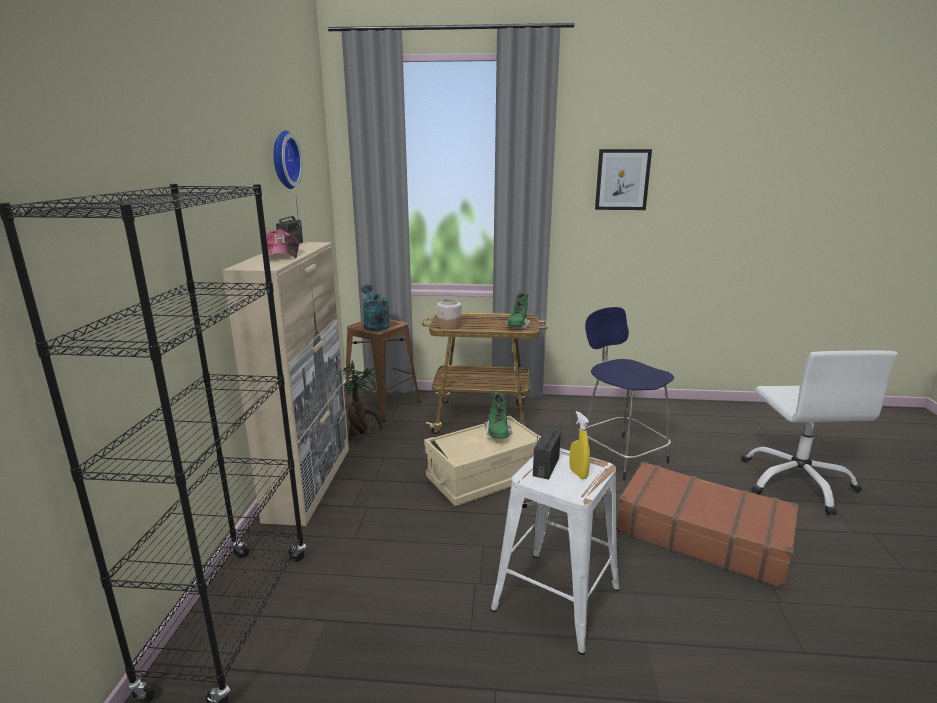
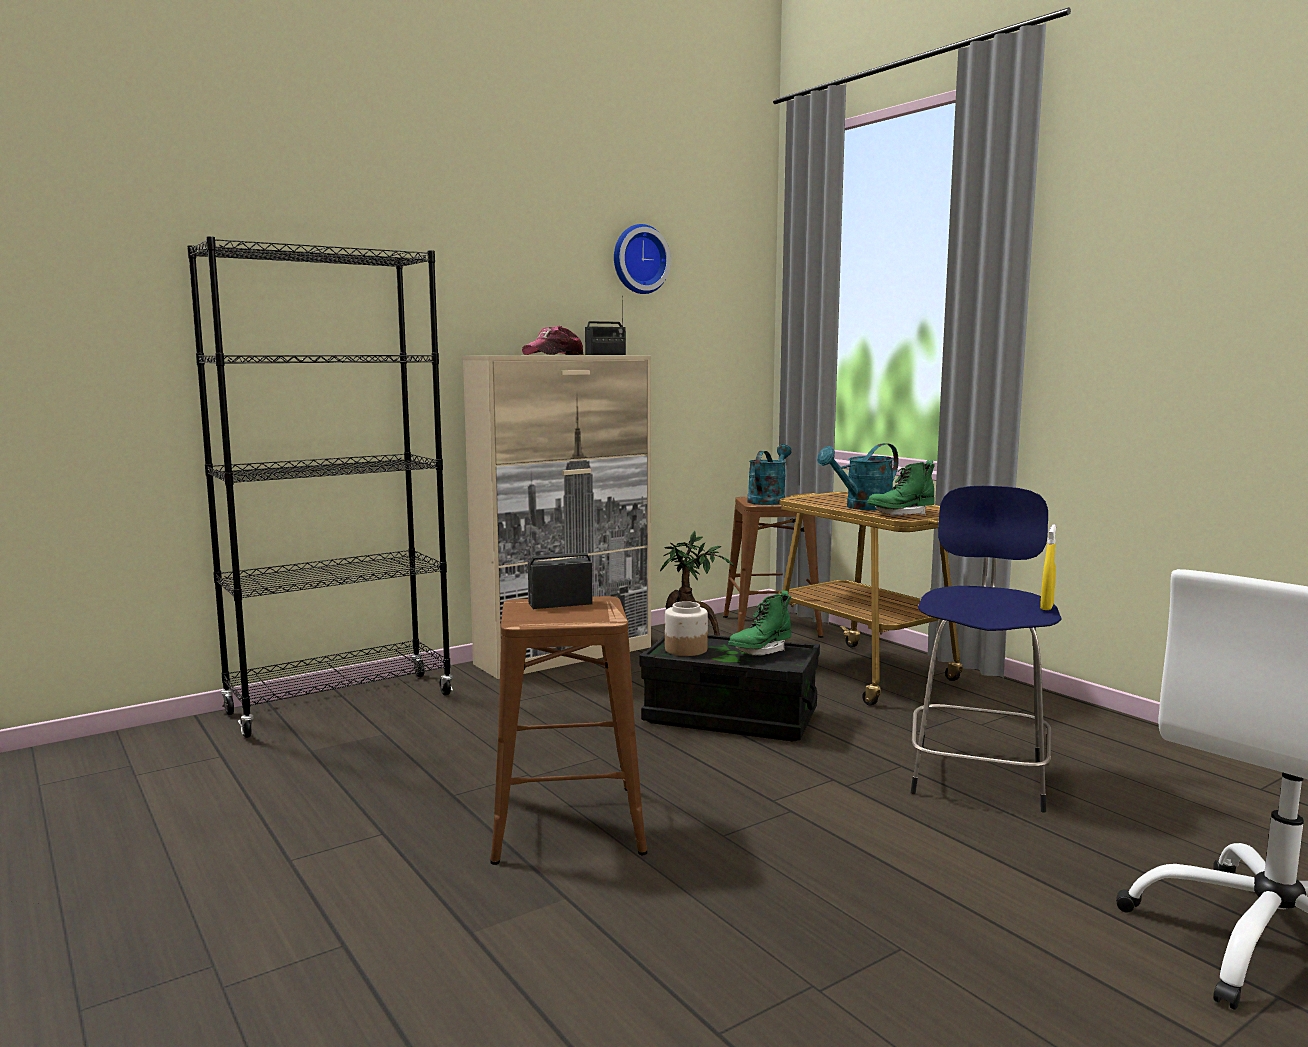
camera: 50 degrees right, 10 degrees down
(449, 325) = (811, 500): jar -> jar (685, 650)
(484, 478) = (730, 717): beige storage box -> black storage box
(486, 325) = (862, 507): none -> turquoise watering can
(555, 598) = (567, 821): white stool -> brown stool
(578, 473) = (570, 615): yellow spray bottle -> yellow spray bottle (1046, 607)
(622, 179) = (1172, 270): picture -> none
(702, 534) = (885, 884): brown suitcase -> none

